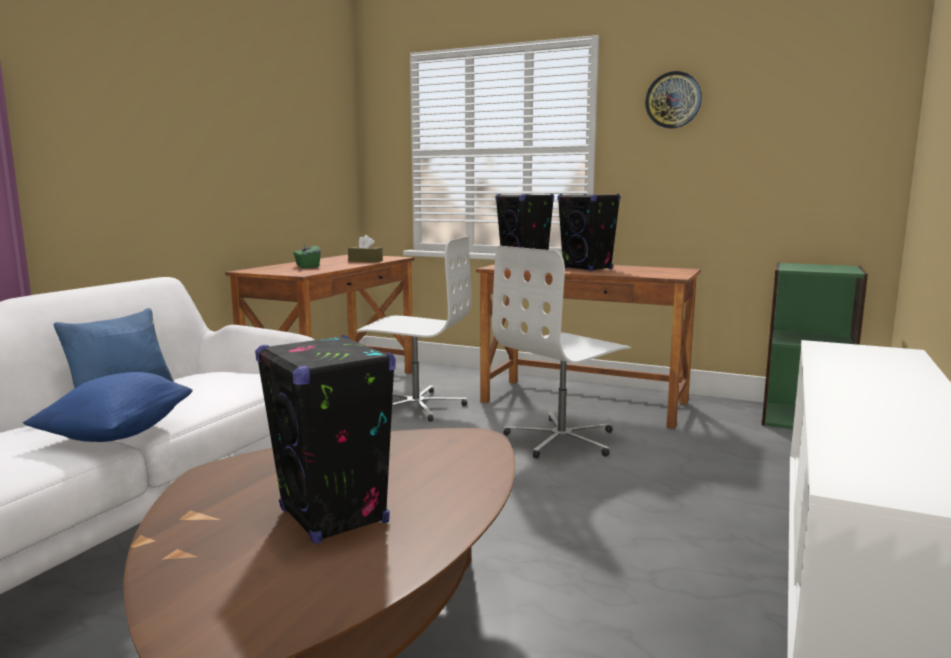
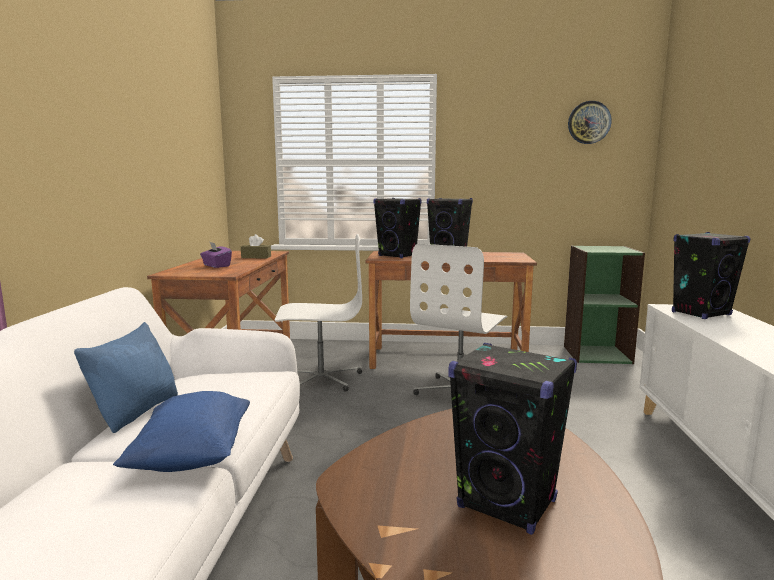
camera: 20 degrees left, 0 degrees up
(307, 267) = (216, 266): green tissue box -> purple tissue box
(673, 100) = (495, 127): wall clock -> wall clock (589, 122)
(858, 356) = (701, 313): none -> black speaker

